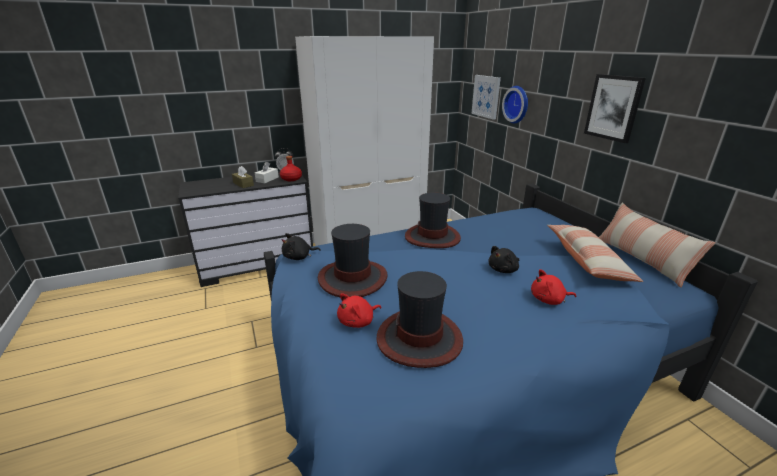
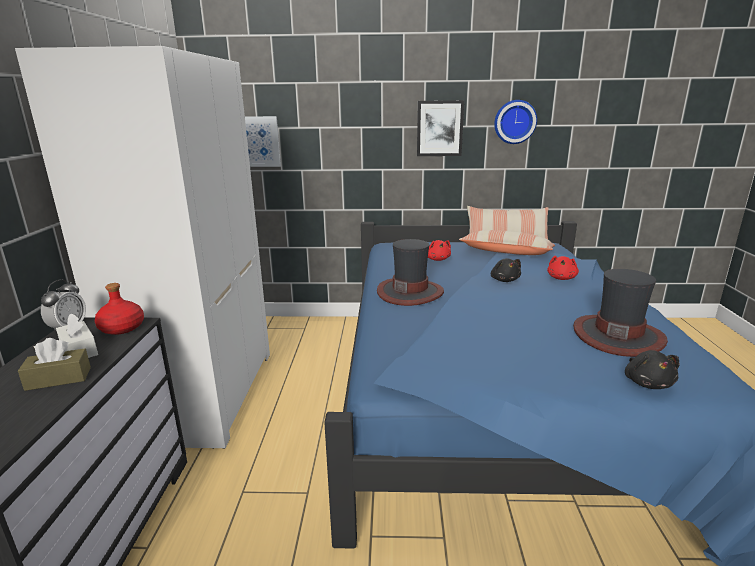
camera: 65 degrees left, 5 degrees down
(299, 257) = (409, 375): black plush toy -> black plush toy (647, 383)
(353, 278) = (493, 347): hat -> none
(358, 321) = (585, 360): red plush toy -> red plush toy (437, 259)
(517, 104) = (315, 143): wall clock -> wall clock (514, 122)

